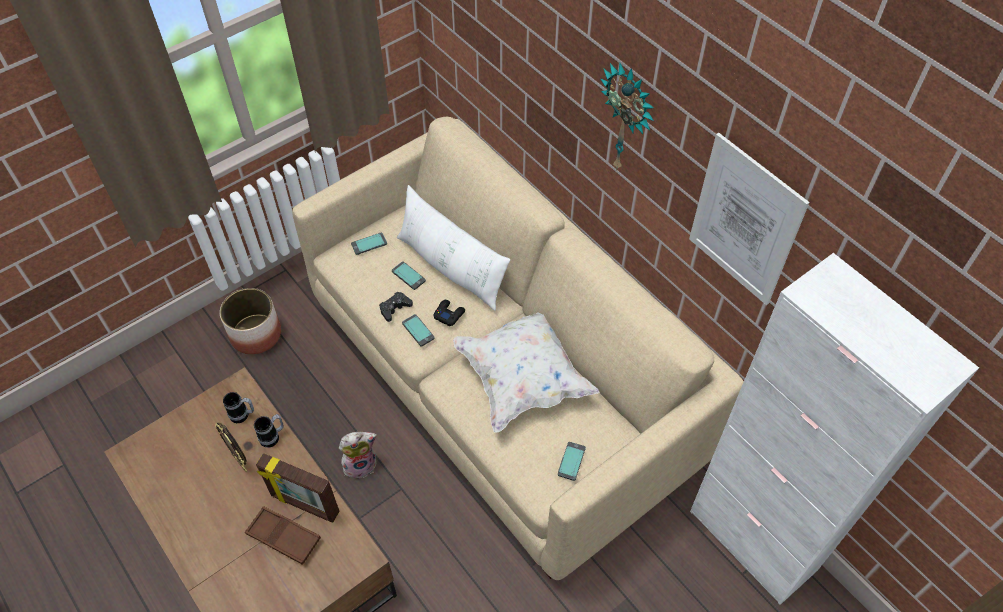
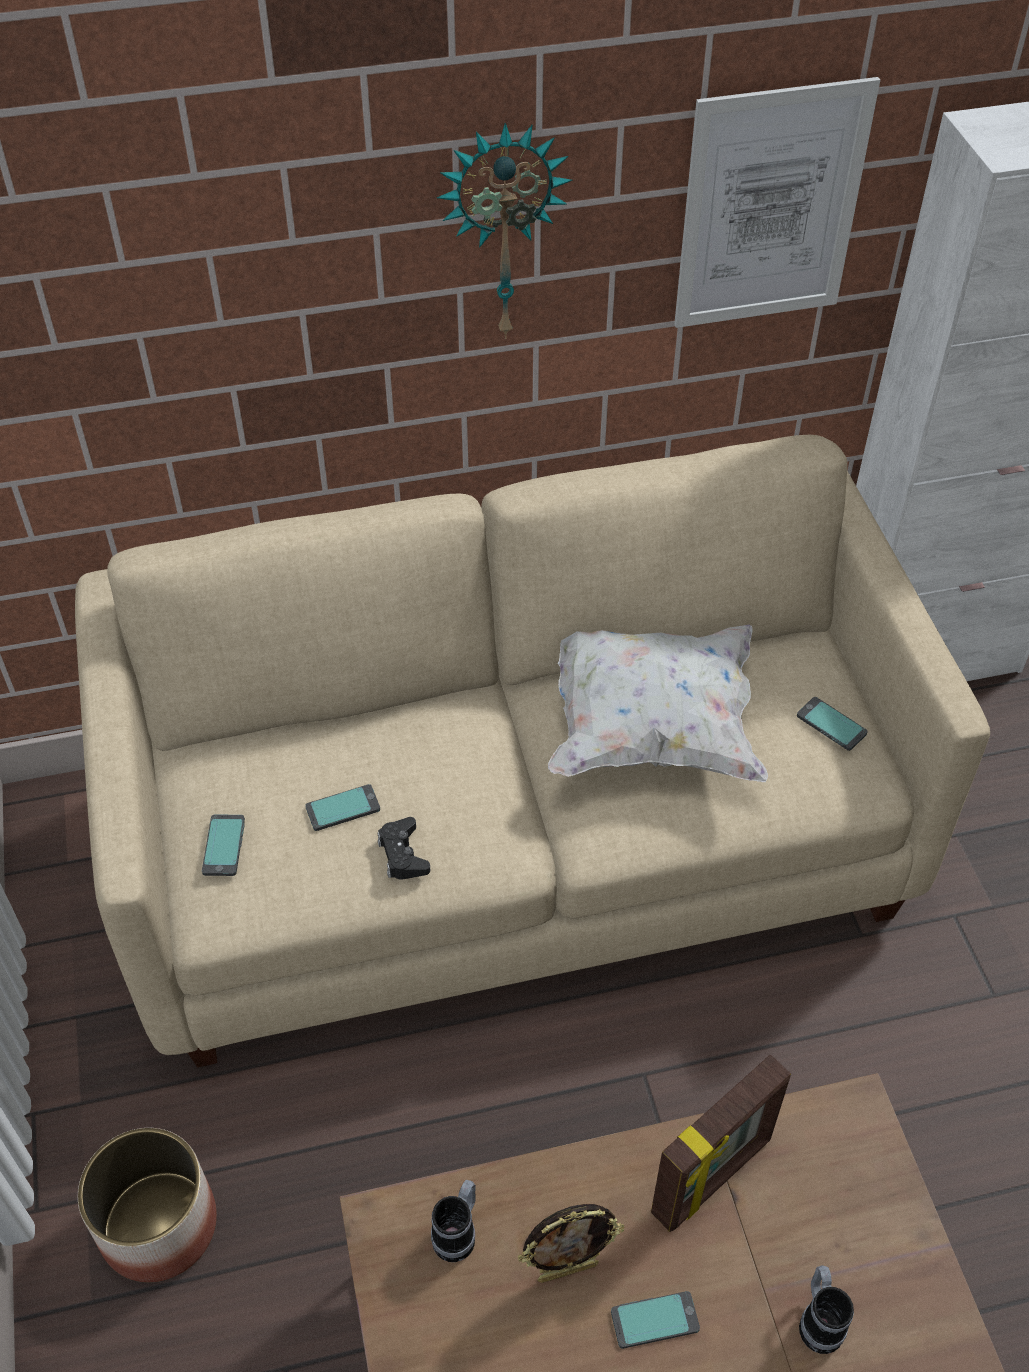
camera: 65 degrees left, 5 degrees down
(273, 437) = (538, 1189): mug -> mug (819, 1321)
(283, 537) = (768, 1236): brown tray -> none
(360, 464) = (564, 1124): plush toy -> none
(418, 330) = (472, 836): phone -> phone (654, 1320)
(449, 314) = (465, 779): black game controller -> none
(451, 267) = (363, 741): white pillow -> none

